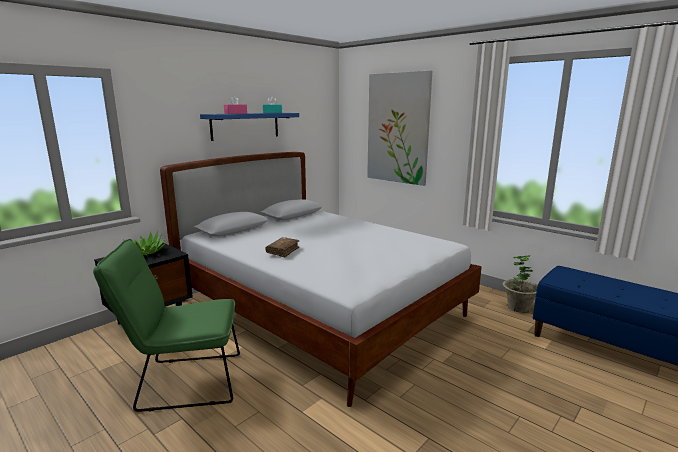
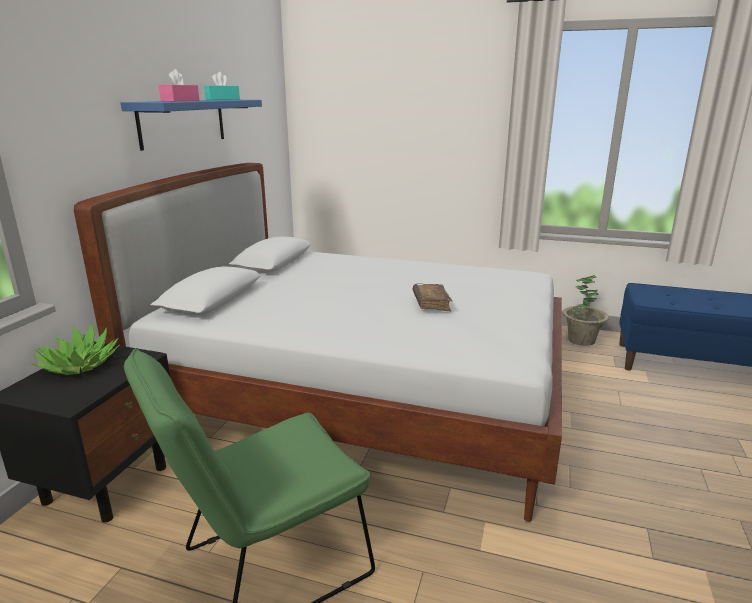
camera: 25 degrees left, 5 degrees up
(283, 251) = (343, 321): brown book -> brown book (431, 303)
(398, 128) = (391, 122): picture -> none

